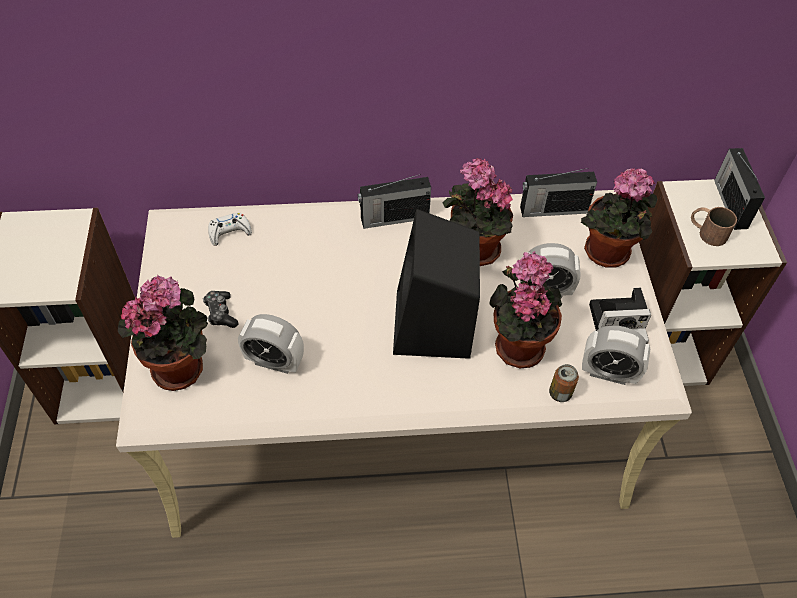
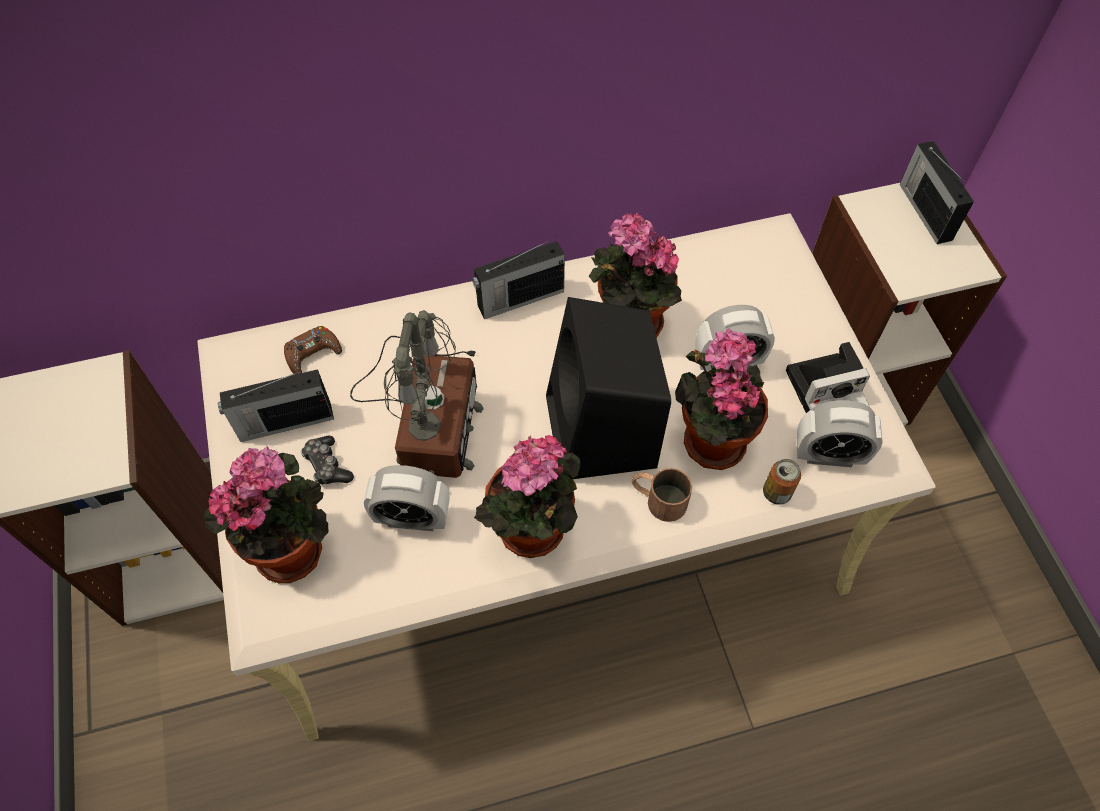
camera: 10 degrees left, 5 degrees up
(229, 232) = (312, 354): white game controller -> brown game controller
(306, 293) = (431, 419): none -> table lamp
(552, 209) = (713, 254): radio -> radio (284, 422)
(607, 255) = (793, 302): potted plant -> potted plant (532, 534)
(706, 232) = (905, 252): brown mug -> brown mug (657, 499)

